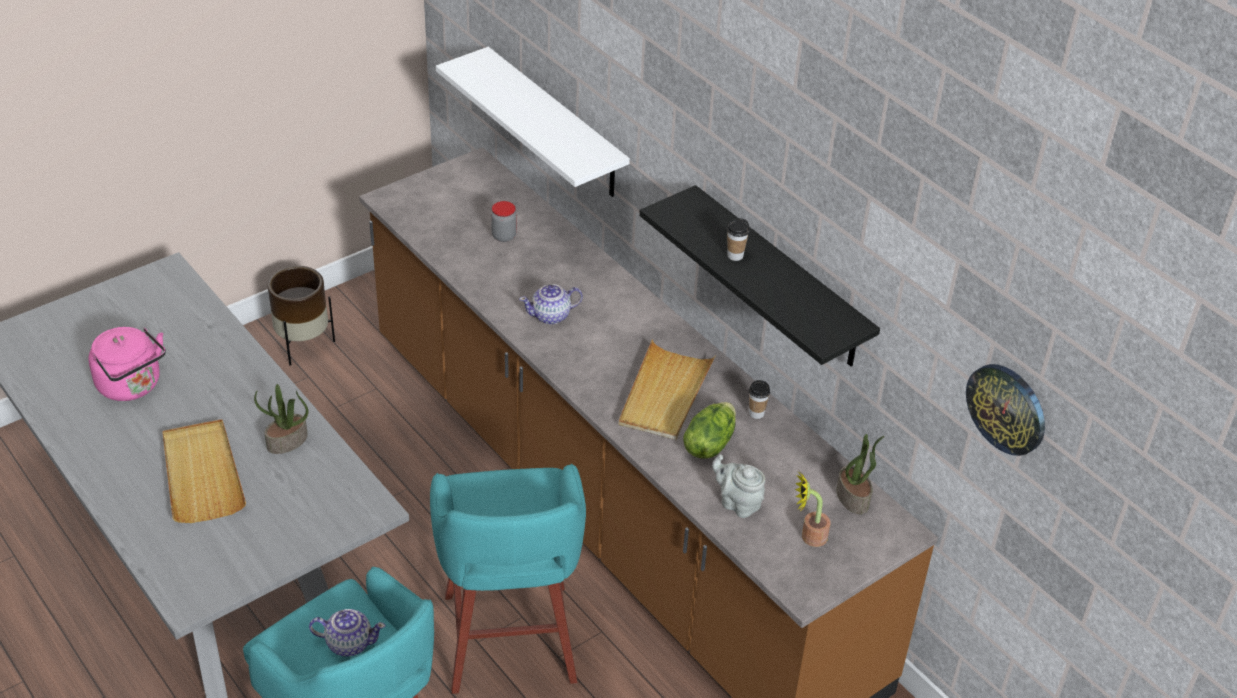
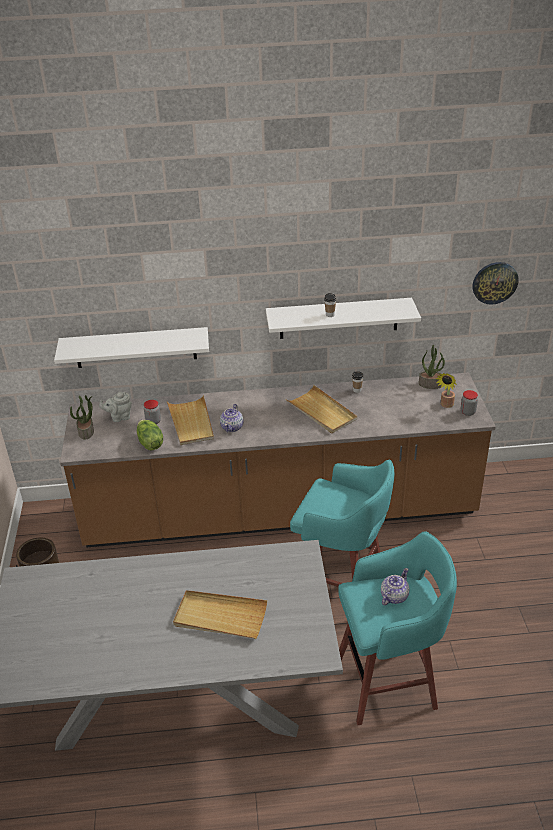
camera: 55 degrees left, 5 degrees down
(132, 386) = (112, 628): pink kettle -> none
(287, 442) = (223, 570): potted plant -> potted plant (86, 432)
(529, 272) = (191, 422): none -> beige tray
(708, 444) = (366, 411): lettuce -> lettuce (149, 443)
(737, 503) = (411, 417): grey teapot -> grey teapot (119, 417)
(780, 279) = (338, 318): black shelf -> white shelf
(813, 572) = (468, 412): none -> jar

